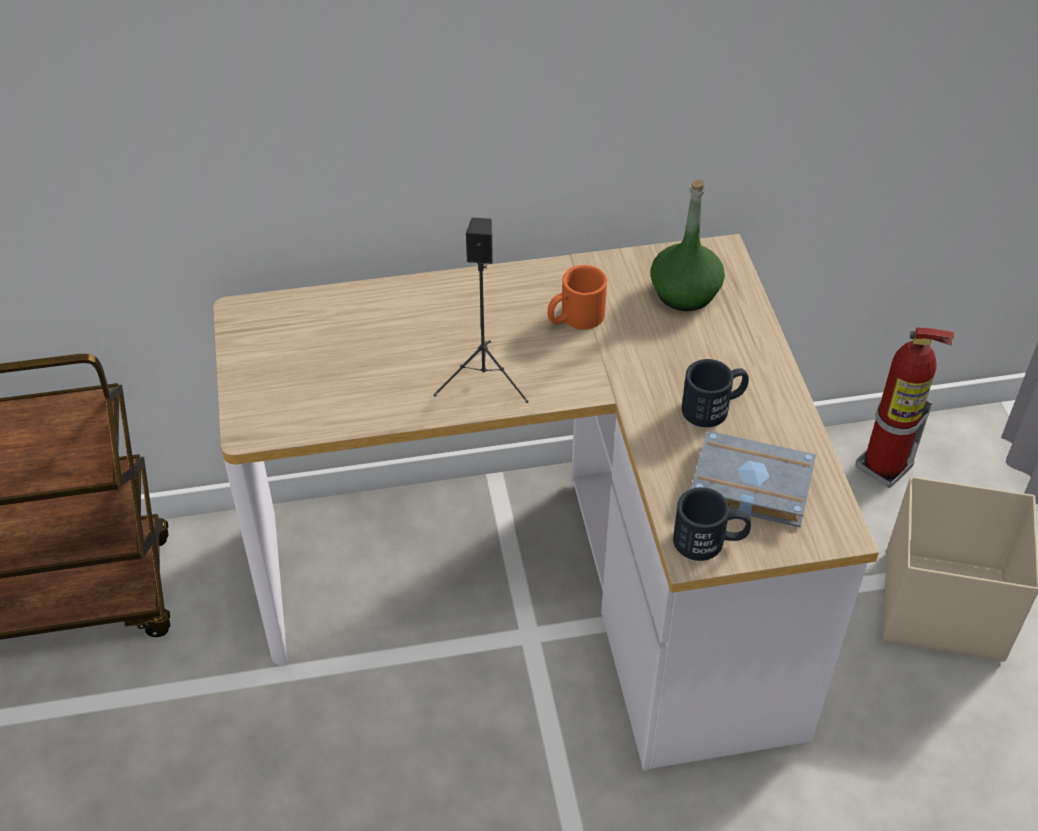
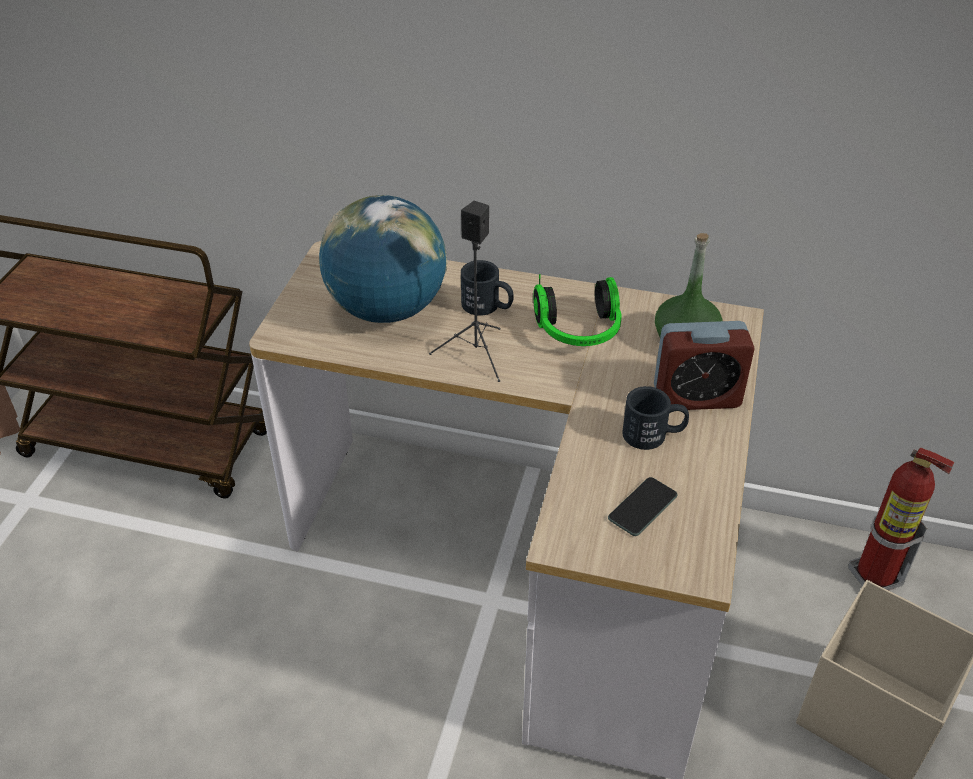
camera: 25 degrees right, 5 degrees down
(354, 359) = (387, 310): none -> globe
(574, 318) = (579, 332): orange mug -> headphones
(710, 541) = (580, 538): black mug -> black mug (487, 306)
(731, 352) = (696, 397): none -> alarm clock
(748, 487) = (642, 507): grey book -> phone

